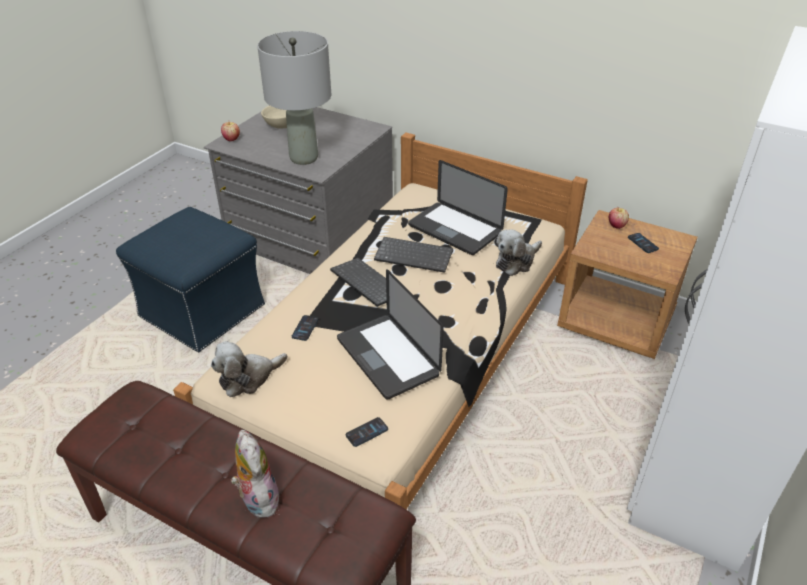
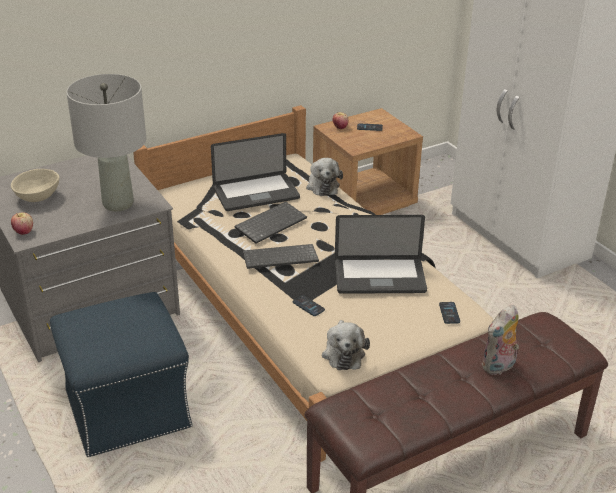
camera: 60 degrees left, 5 degrees down
(257, 498) = (499, 367): plush toy -> plush toy turned 45 degrees counterclockwise

